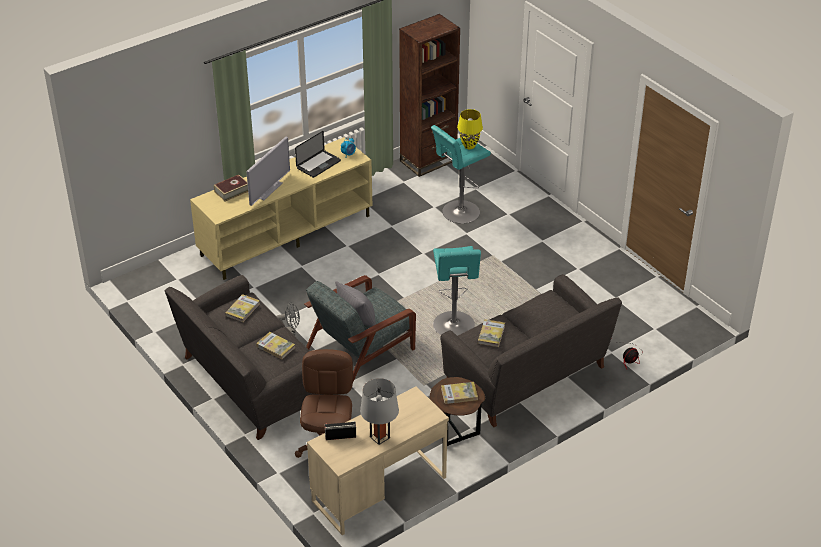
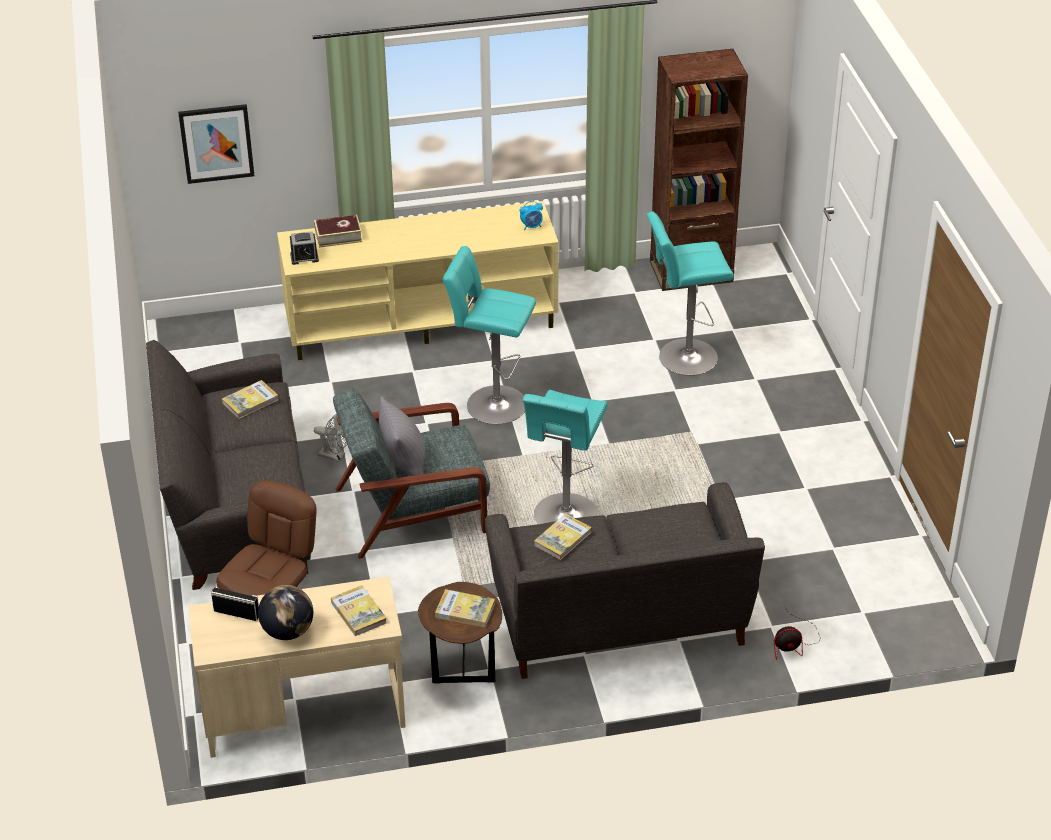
camera: 25 degrees right, 0 degrees up
(144, 149) = (216, 143): none -> picture
(220, 210) = (304, 257): none -> alarm clock
(268, 189) = (387, 247): television -> none
(275, 347) = (257, 465): book -> book (358, 613)
(318, 164) = (480, 230): laptop -> none
(364, 272) = (492, 404): none -> turquoise stool
(380, 437) = (288, 631): grey table lamp -> globe
(469, 146) = (706, 258): yellow table lamp -> none

